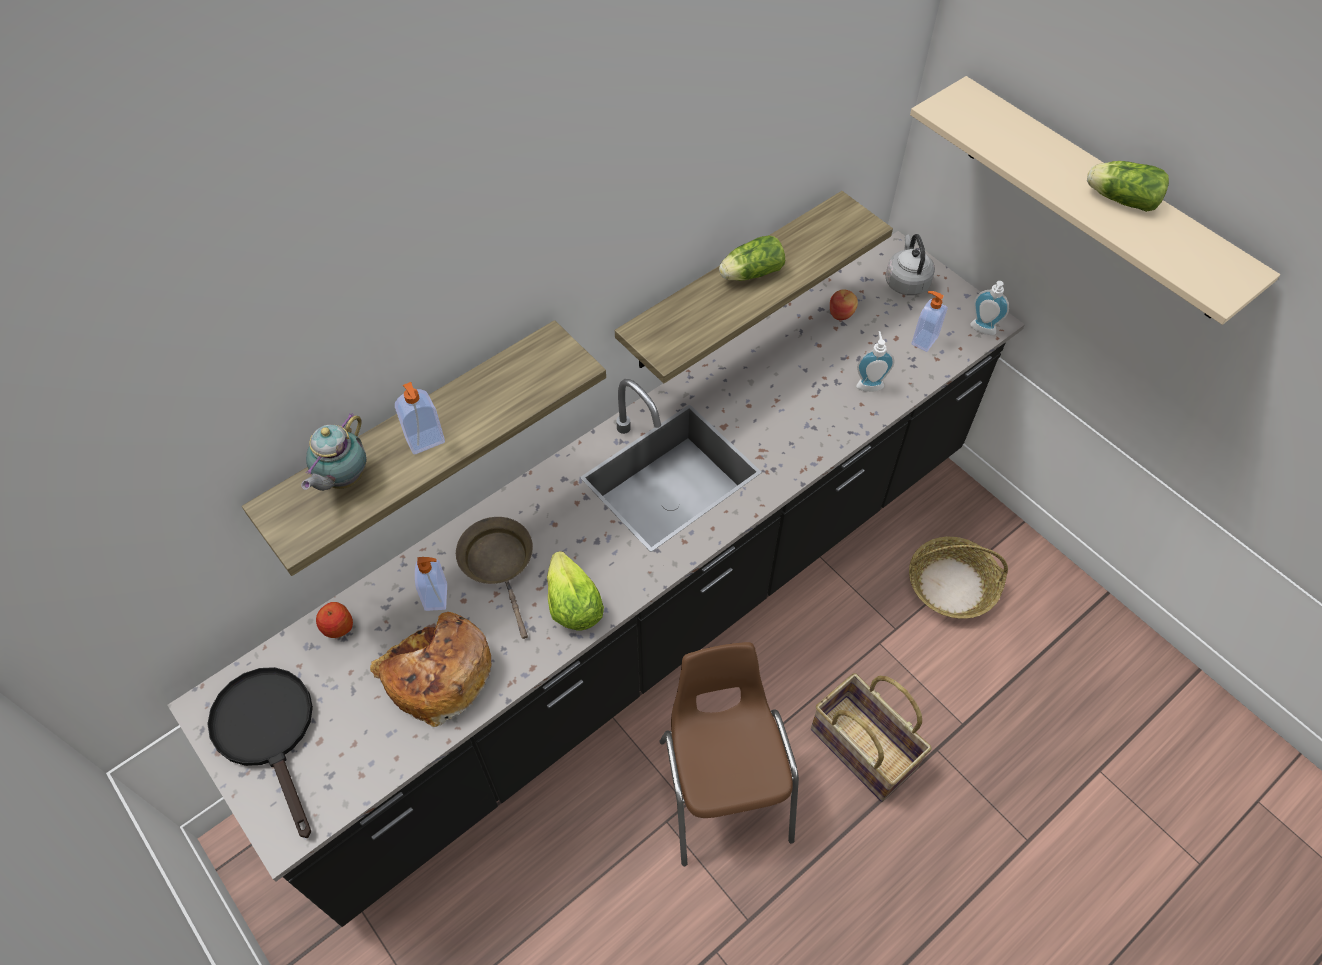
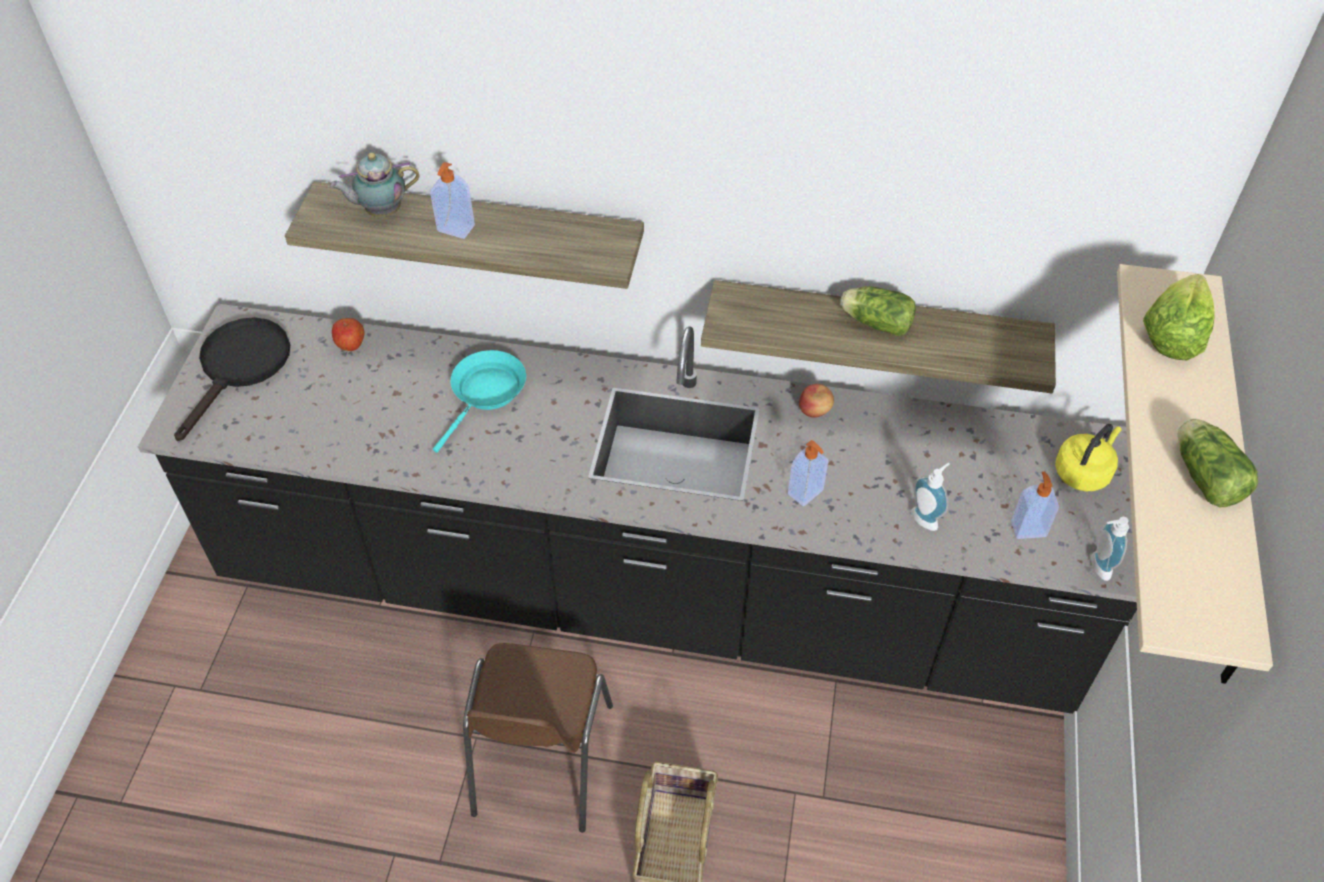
camera: 50 degrees right, 5 degrees down
(437, 597) = (424, 379): soap dispenser -> soap dispenser (806, 493)
(437, 673) = (362, 422): bread -> none
(499, 564) = (486, 394): brown frying pan -> turquoise frying pan
(572, 604) = (493, 461): lettuce -> lettuce (1172, 334)
(723, 788) = (540, 760): brown chair -> brown chair turned 150 degrees clockwise
(841, 313) = (983, 448): apple -> apple (815, 411)
(906, 281) = (1083, 472): grey kettle -> yellow kettle
(952, 585) = (920, 817): basket -> none

